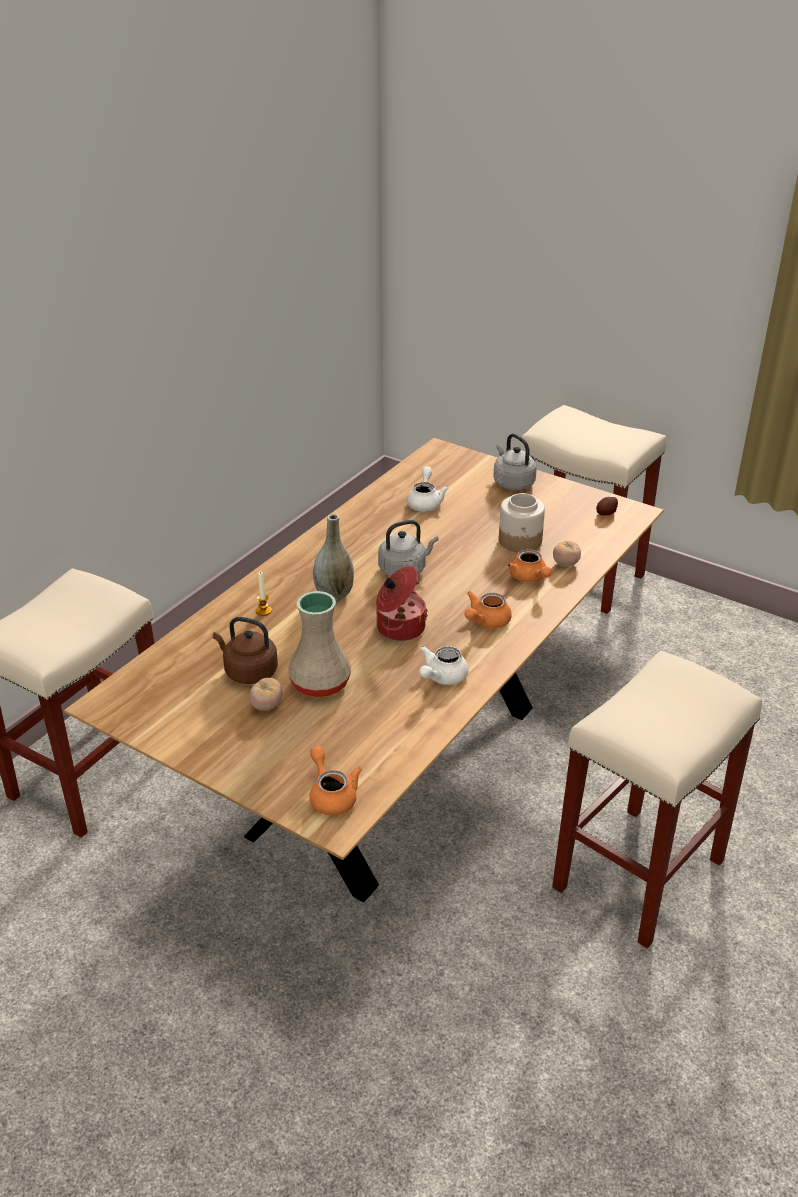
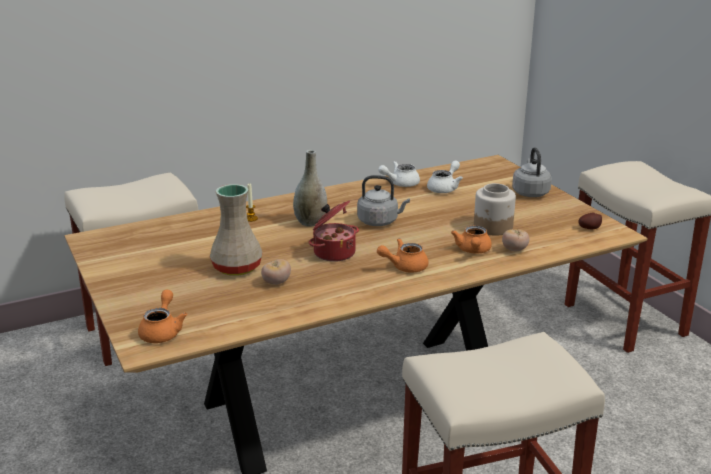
camera: 30 degrees right, 10 degrees down
(248, 672) = (198, 248): brown kettle -> none
(266, 705) = (186, 269): tomato -> tomato (276, 282)
(441, 677) = (328, 289): white teapot -> white teapot (400, 183)

